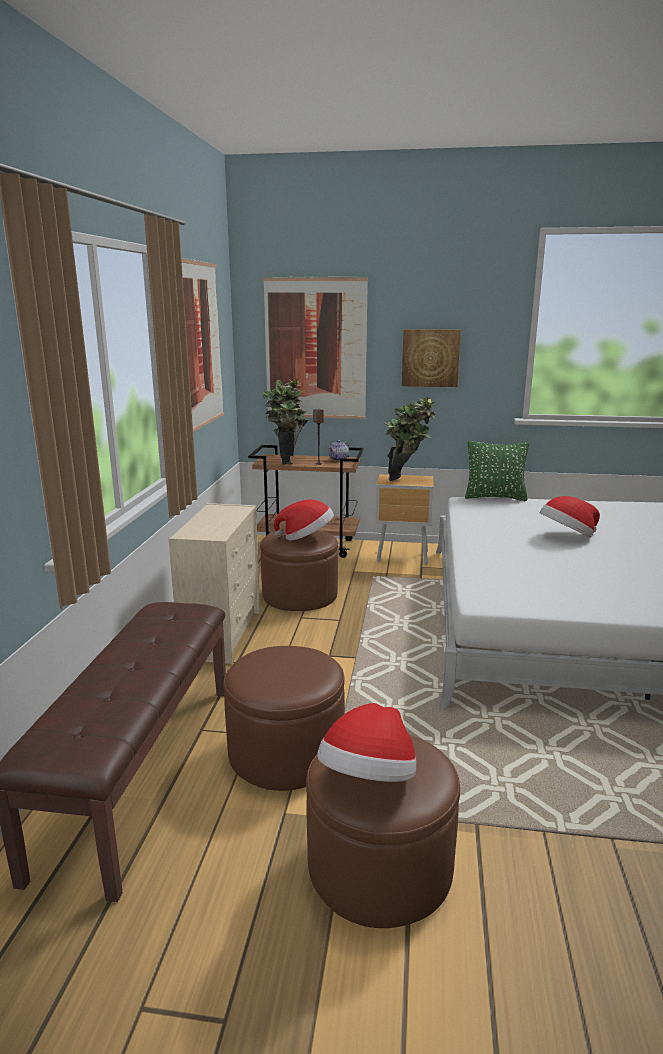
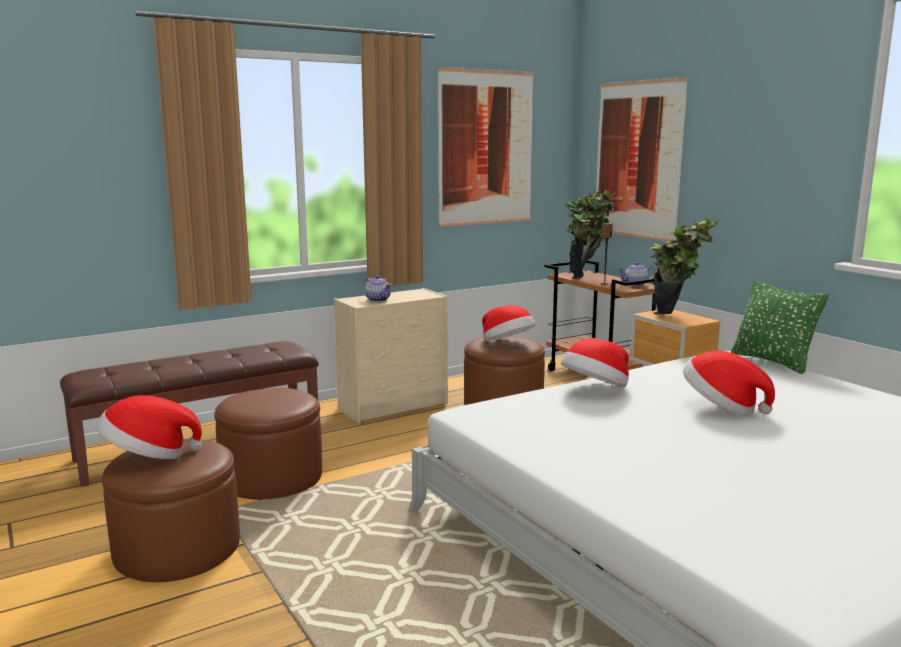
camera: 50 degrees right, 5 degrees down
(214, 526) = (378, 300): none -> teapot
(430, 358) = (745, 173): picture -> none
(486, 550) = (595, 389): none -> hat

